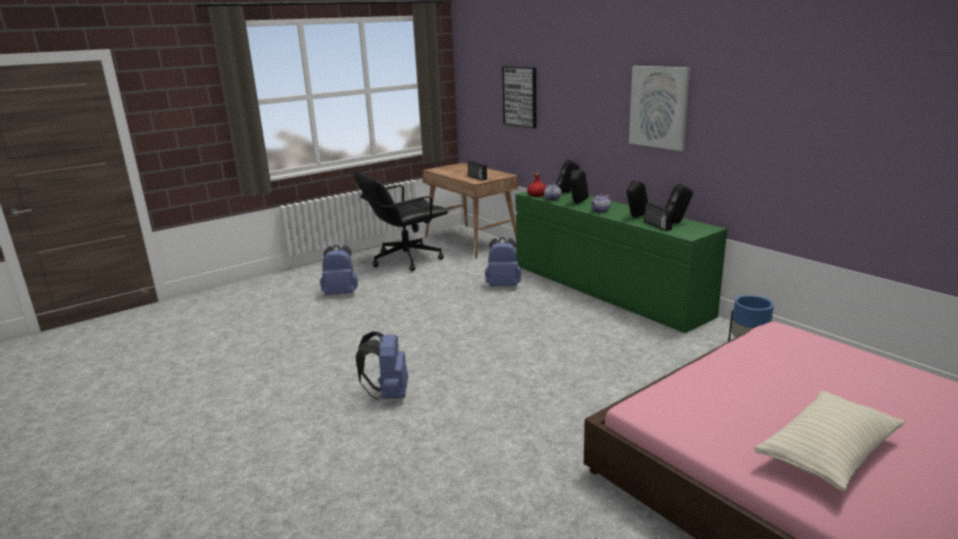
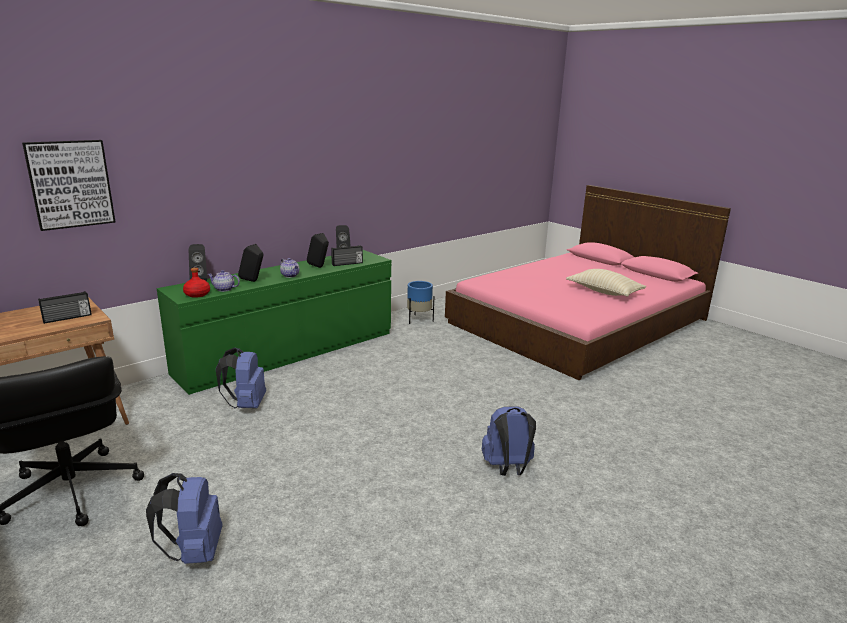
camera: 95 degrees left, 0 degrees up
(659, 107) = (291, 165): picture -> none

